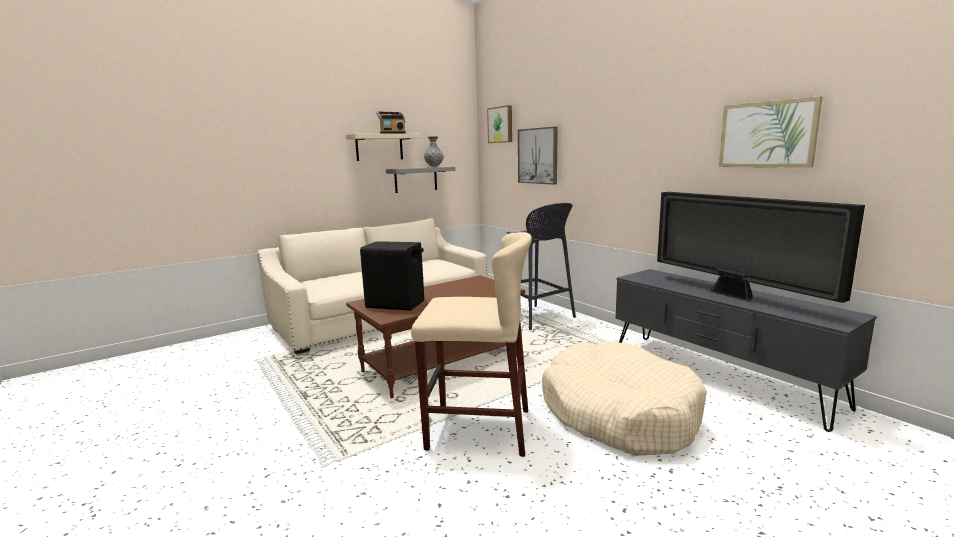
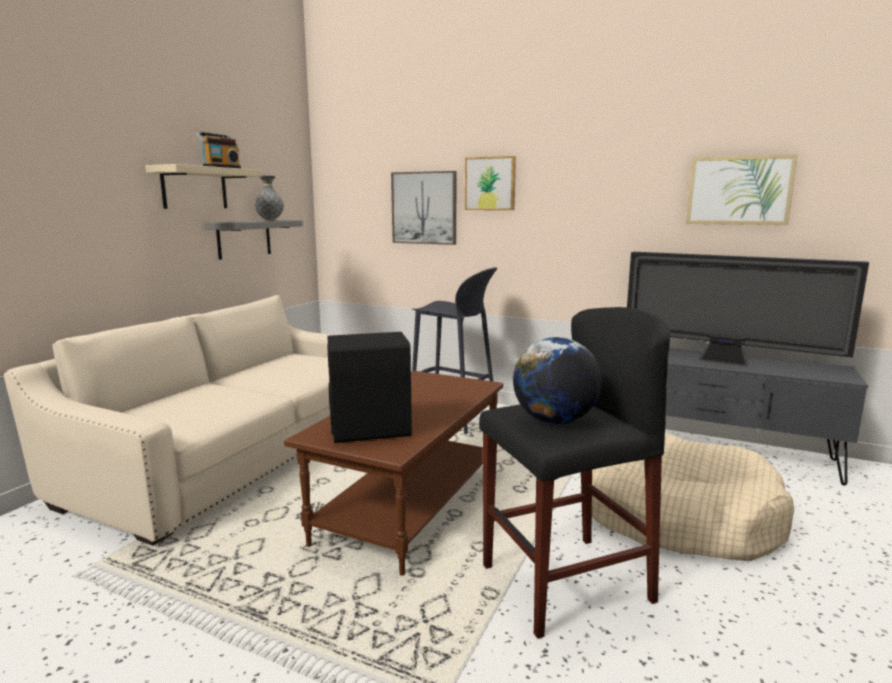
camera: 30 degrees left, 0 degrees up
(454, 307) = (554, 421): none -> globe
(478, 429) = (565, 583): beige stool -> black stool
(501, 124) = (358, 165): picture -> picture (490, 183)

